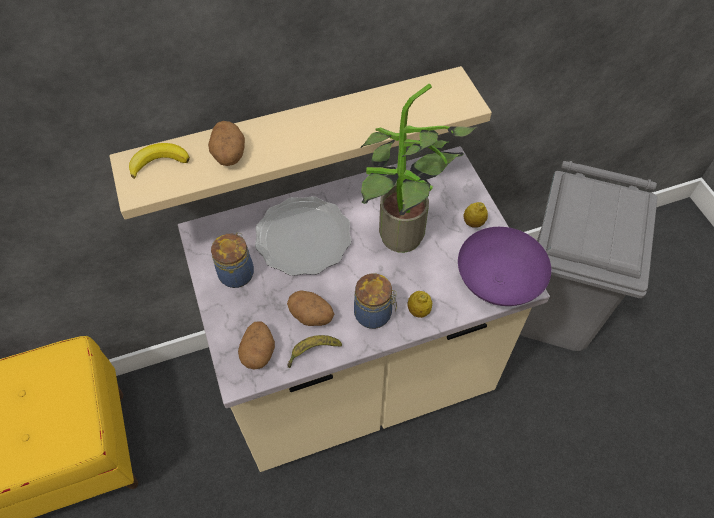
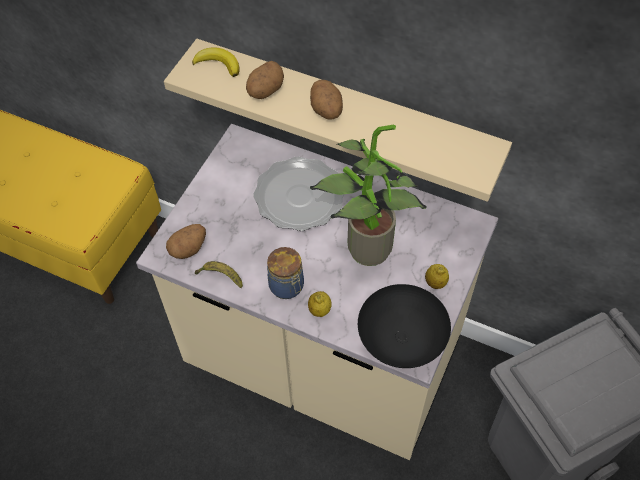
camera: 45 degrees right, 0 degrees up
(237, 273) = (231, 186): jar -> none
(312, 316) = (246, 253): potato -> potato (326, 110)
(496, 282) = (400, 339): purple bowl -> black bowl

